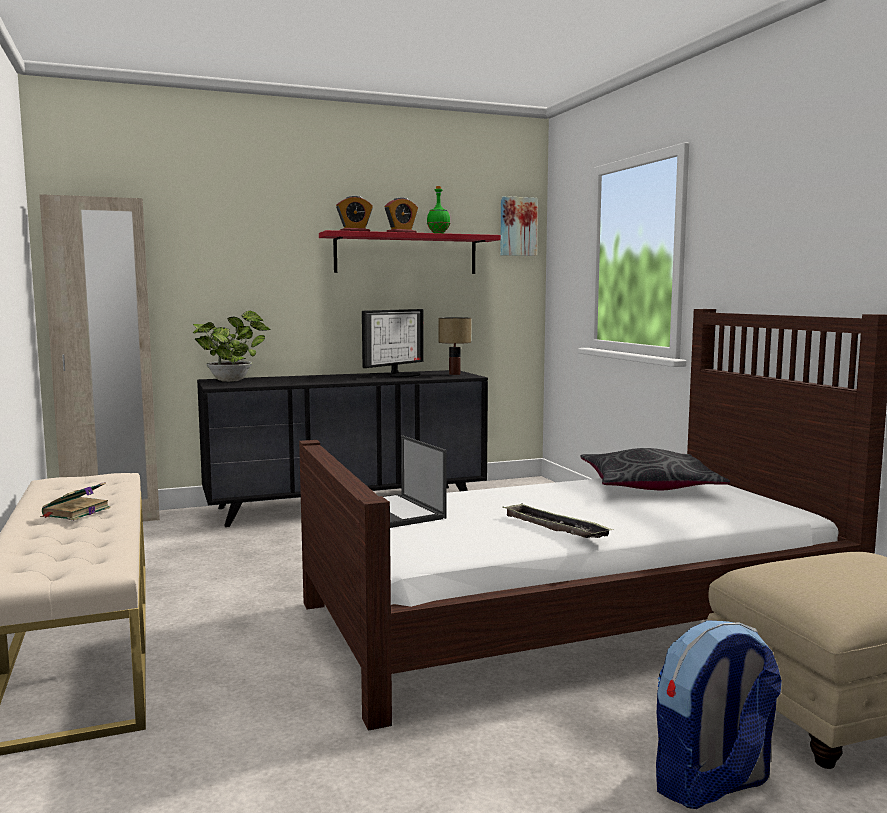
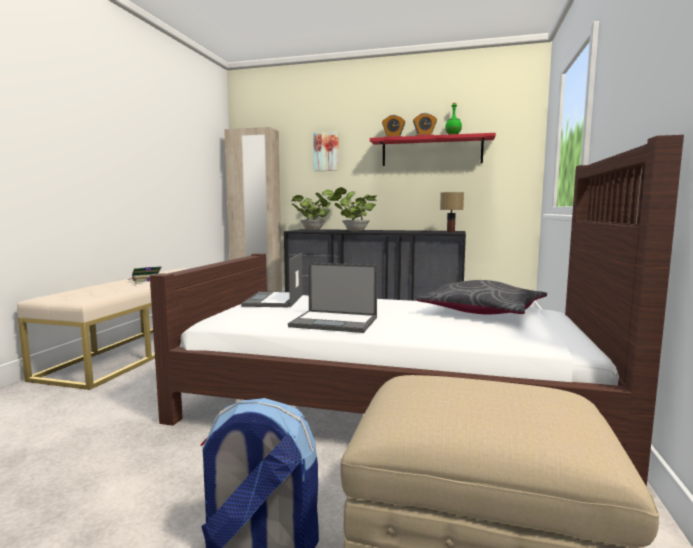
camera: 35 degrees right, 0 degrees up
(316, 380) = (353, 231): none -> potted plant
(402, 375) = (415, 231): monitor -> none
(517, 226) = (519, 127): picture -> picture (326, 151)
(554, 528) = (335, 322): tray -> laptop

